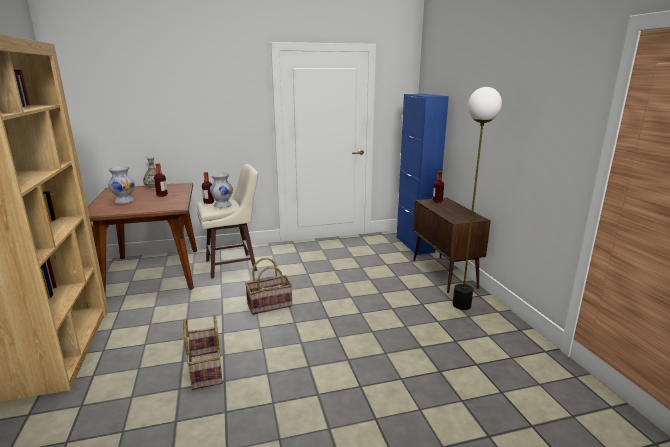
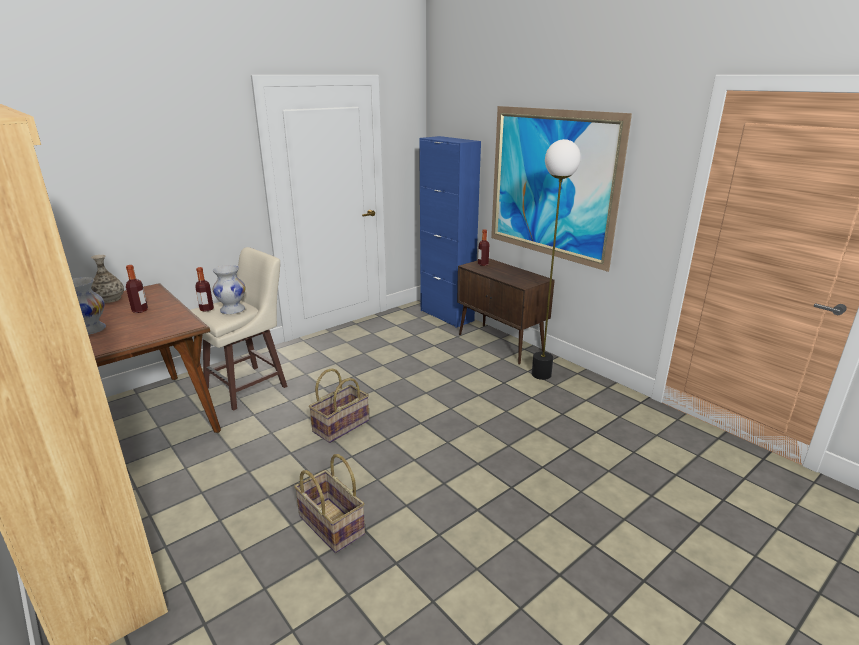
camera: 25 degrees left, 5 degrees up
(494, 133) = (551, 185): none -> picture

